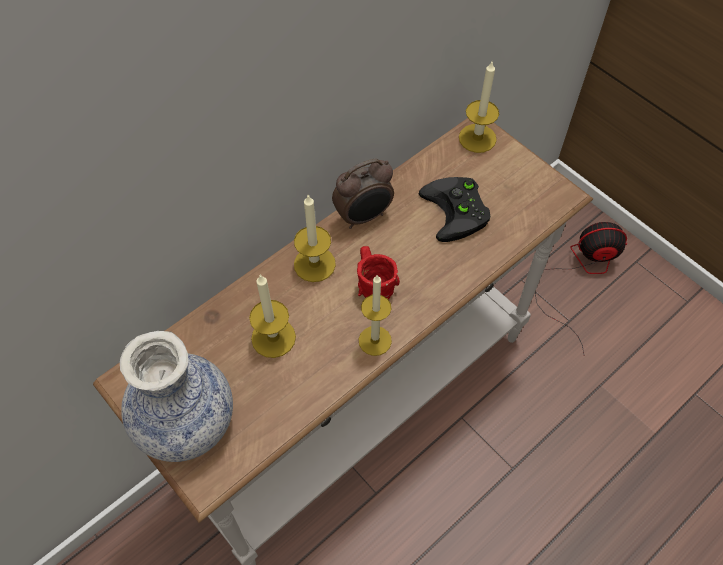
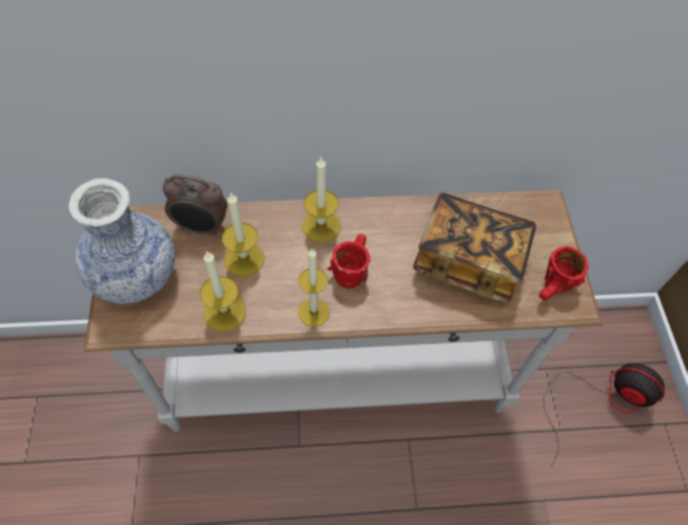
camera: 35 degrees right, 0 degrees up
(364, 217) = (389, 215): alarm clock -> alarm clock (201, 227)
(458, 212) = (469, 259): black game controller -> book
(477, 138) = (539, 211): candle -> candle (224, 312)
(539, 193) = (554, 288): none -> red mug

